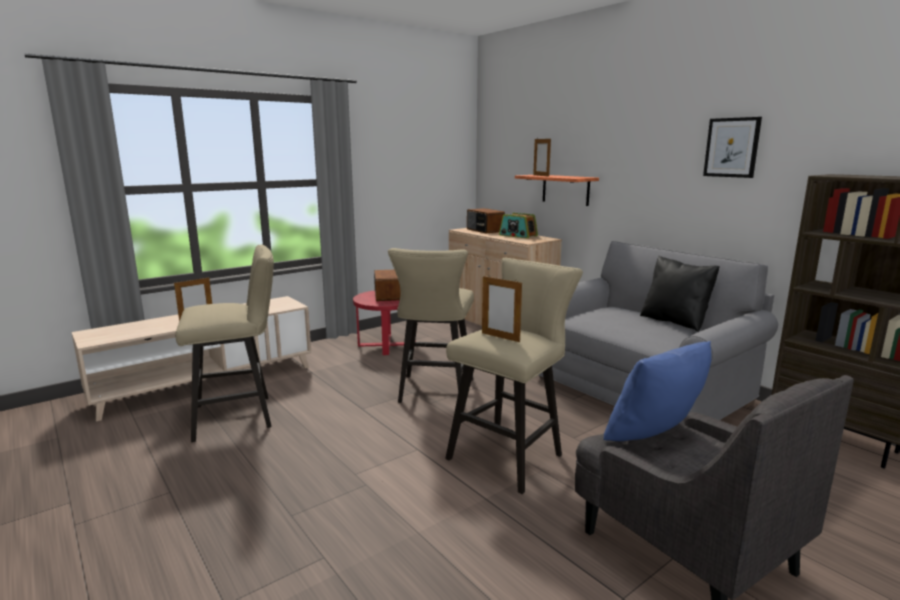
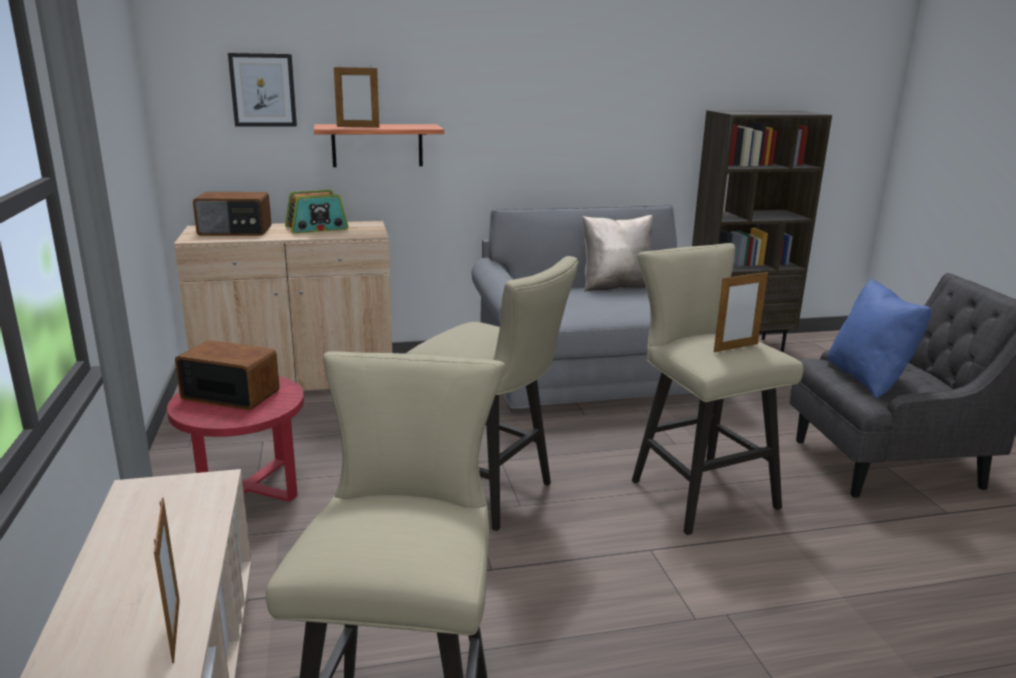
camera: 65 degrees left, 5 degrees up
(675, 322) = (616, 286): black pillow -> beige pillow
(731, 147) = (611, 83): picture -> picture (263, 90)

